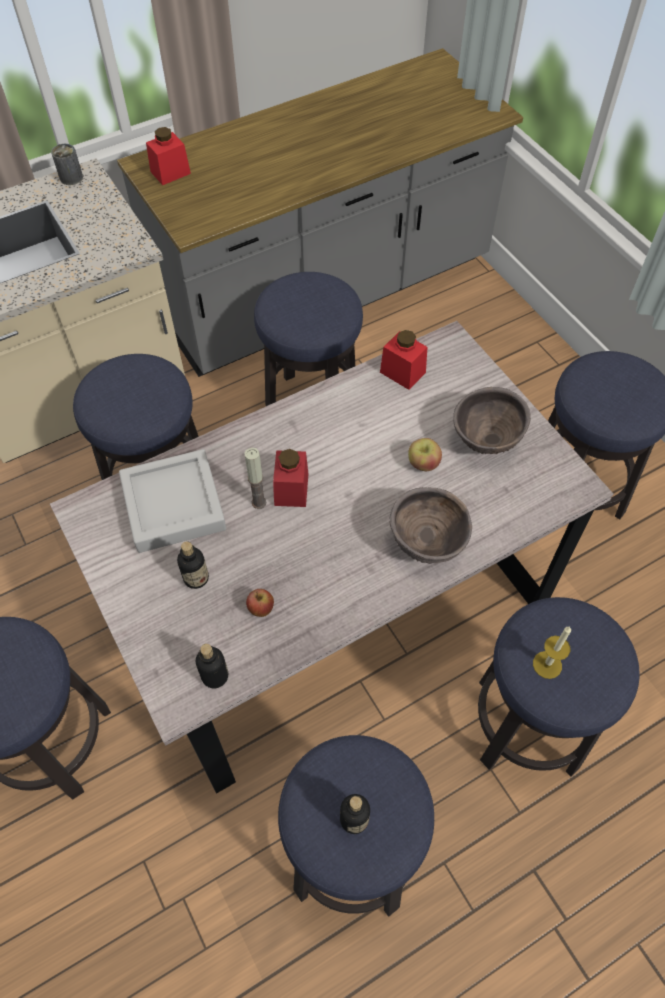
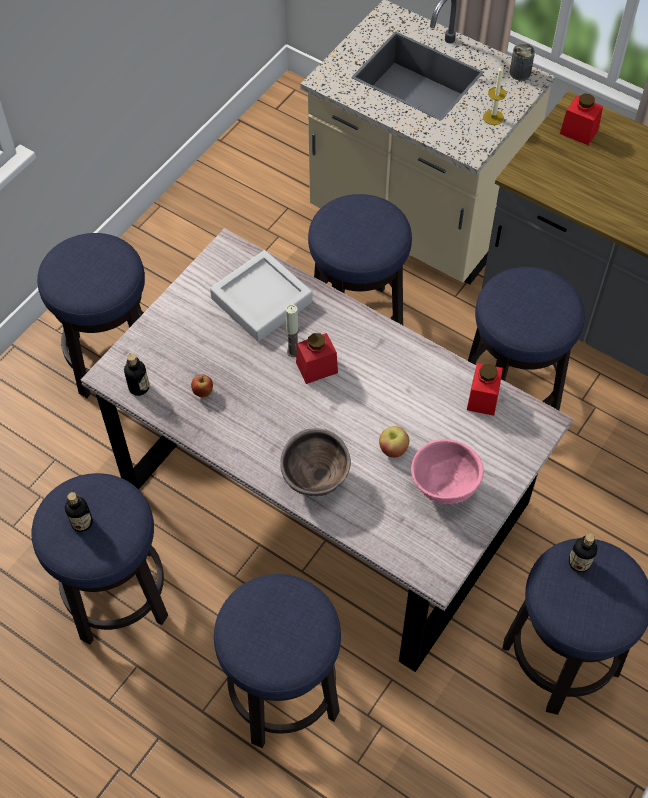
camera: 65 degrees right, 0 degrees up
(196, 578) = (208, 342): bottle -> bottle (579, 562)
(485, 441) = (444, 487): brown bowl -> pink bowl
(547, 664) = (261, 612): candle -> candle (493, 117)

